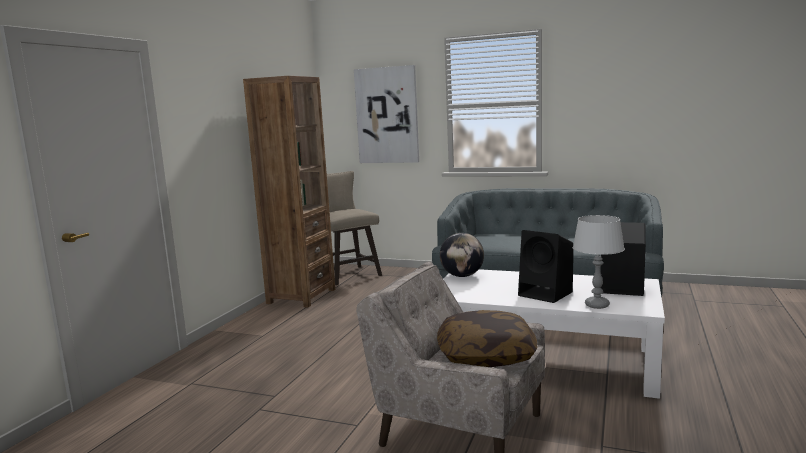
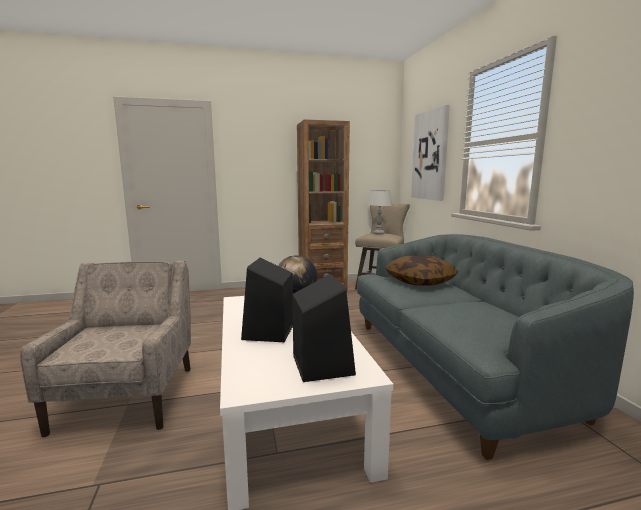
camera: 55 degrees right, 0 degrees up
(486, 355) = (109, 342): pillow -> pillow (420, 281)
(597, 305) = (246, 361): grey table lamp -> grey table lamp (378, 233)

